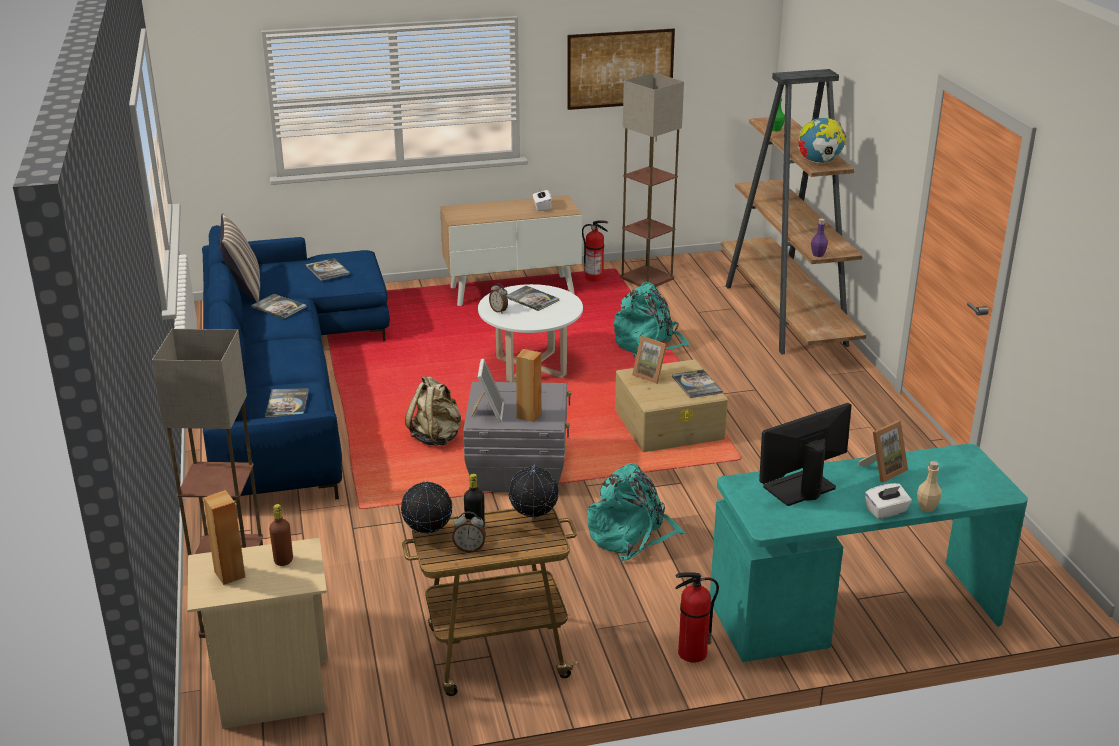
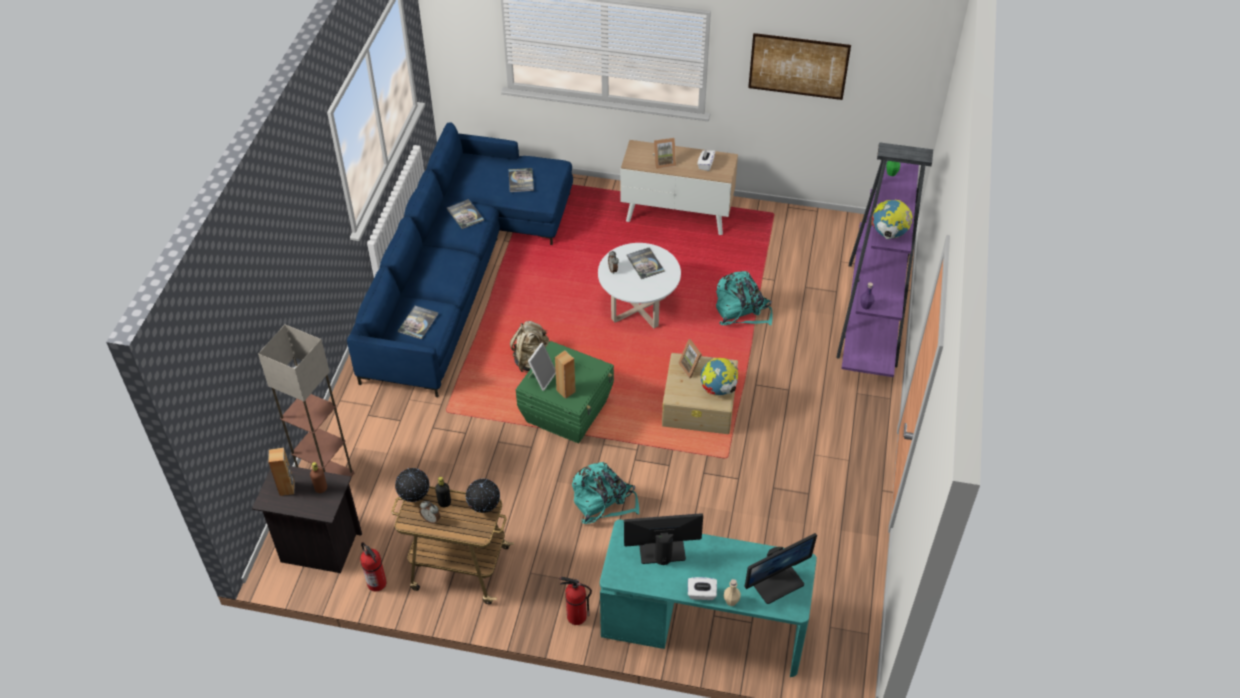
camera: 25 degrees right, 20 degrees up
(244, 290) = (454, 184): pillow -> none
(271, 694) = (318, 547): beige nightstand -> black nightstand
(518, 469) = (567, 412): grey storage box -> green storage box
(595, 278) = (750, 220): fire extinguisher -> fire extinguisher (377, 583)
(648, 278) = (792, 233): floor lamp -> none
(696, 385) = (718, 389): book -> globe
(786, 316) = (872, 315): brown bookcase -> purple bookcase
(883, 470) = (730, 556): picture frame -> picture frame (663, 162)
(959, 477) = (777, 582): none -> monitor

